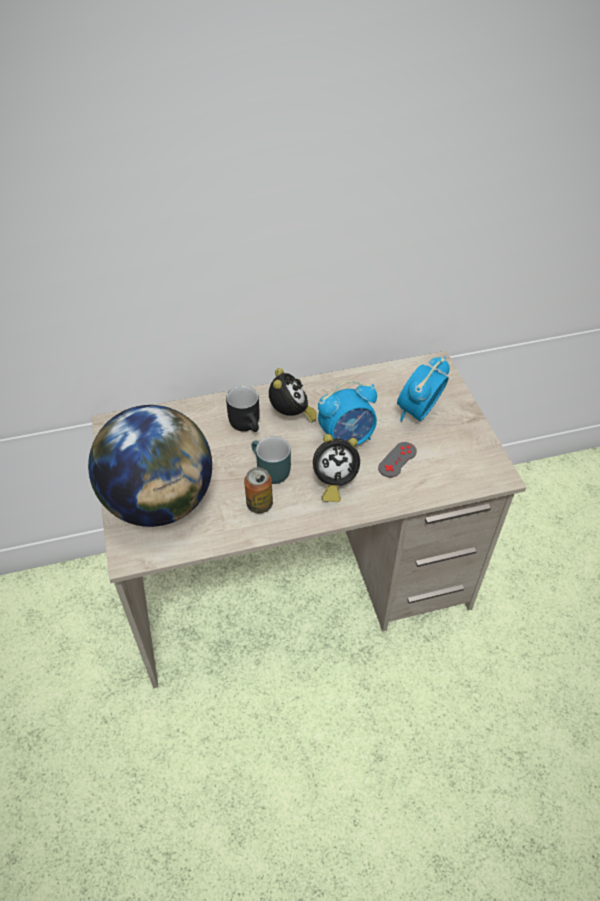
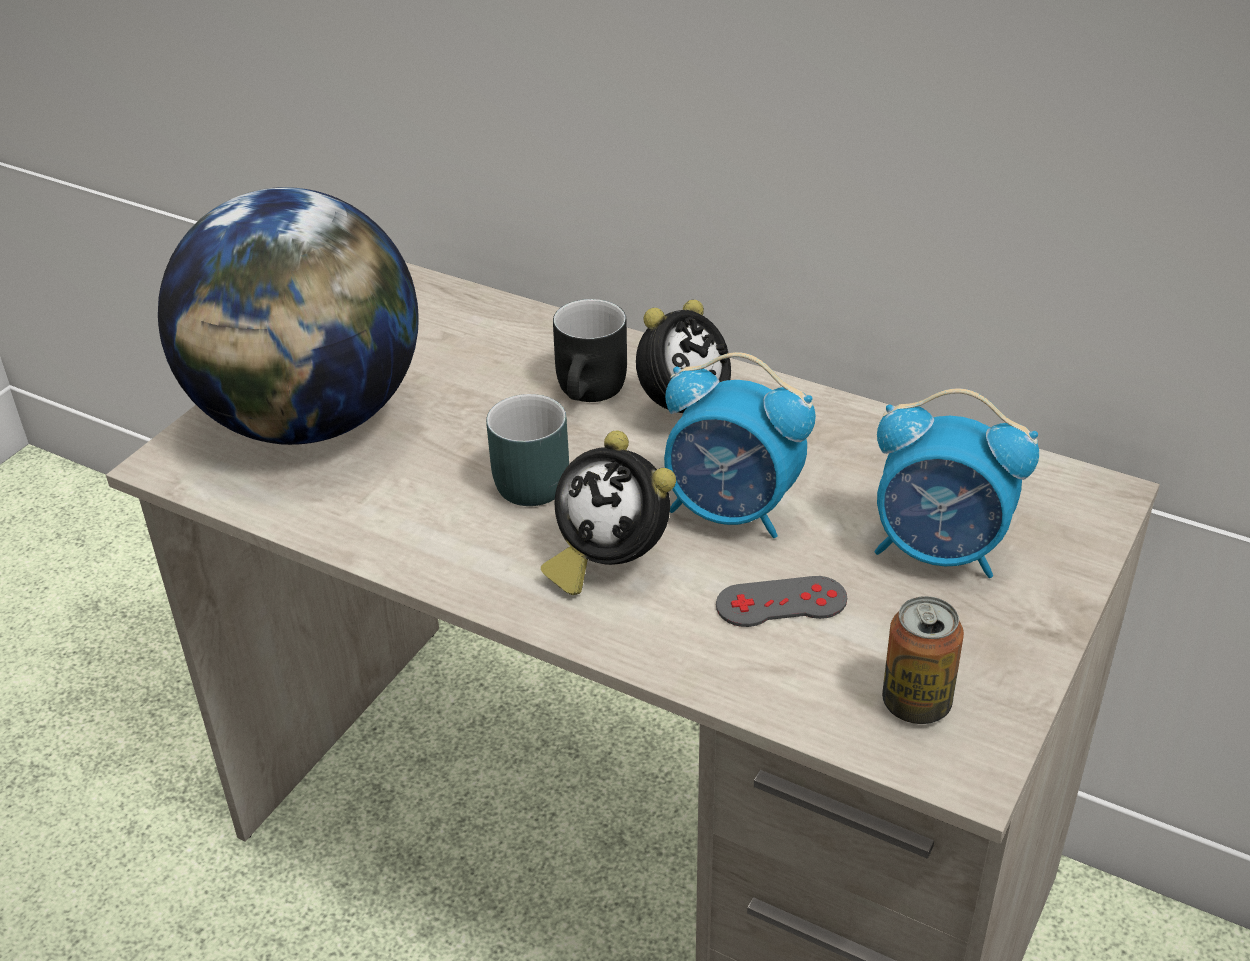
camera: 45 degrees right, 10 degrees down
(259, 504) = (442, 515): can -> can (916, 703)
(418, 412) = (939, 551): alarm clock -> alarm clock turned 150 degrees counterclockwise

